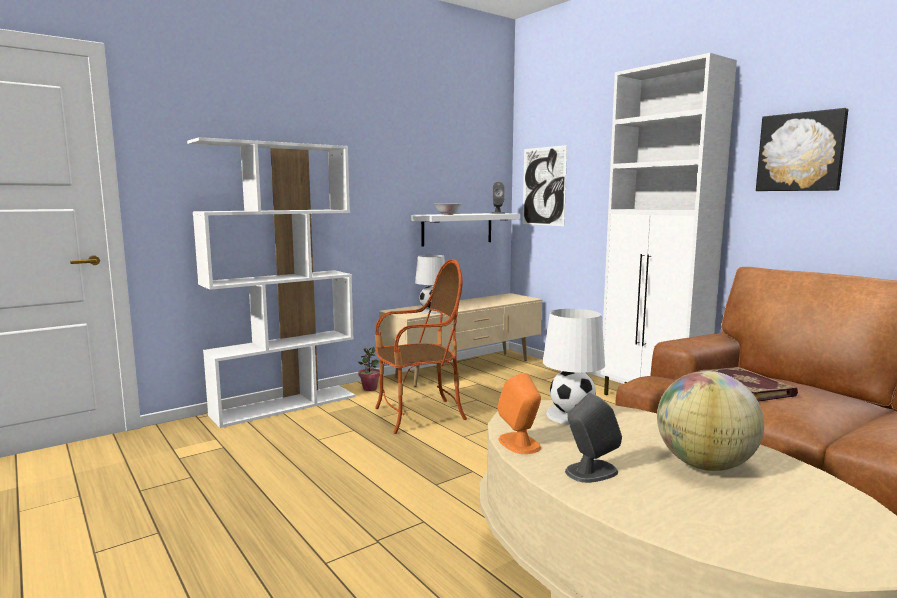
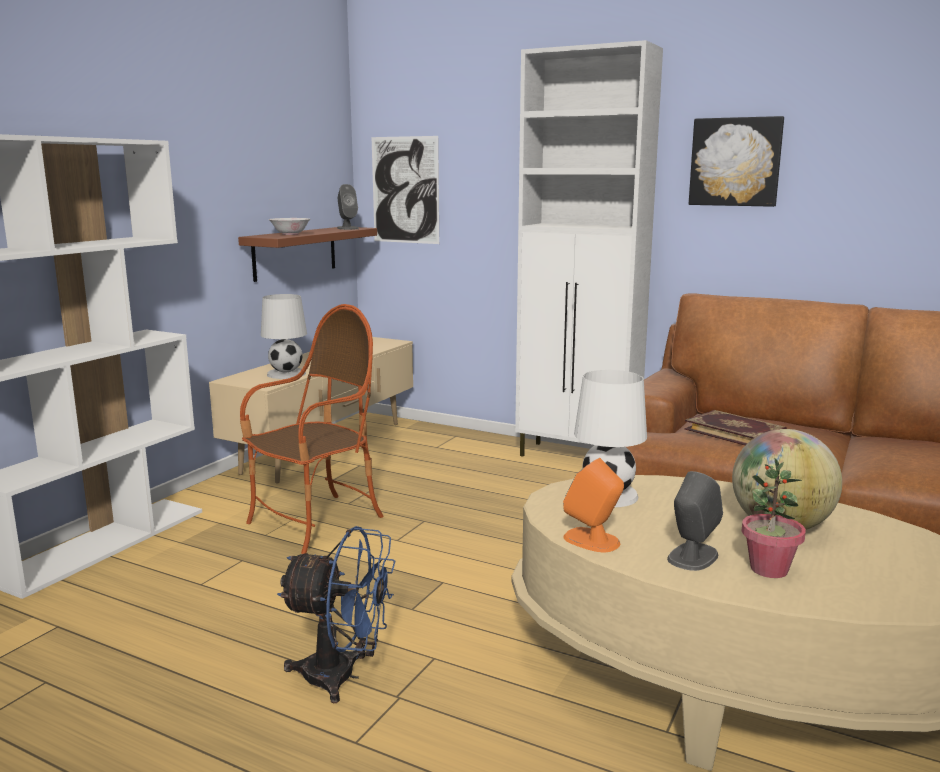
camera: 25 degrees left, 5 degrees up
(353, 518) = (343, 677): none -> blue fan
(369, 388) = (214, 496): potted plant -> potted plant (768, 569)
(457, 229) = (295, 253): white shelf -> brown shelf

